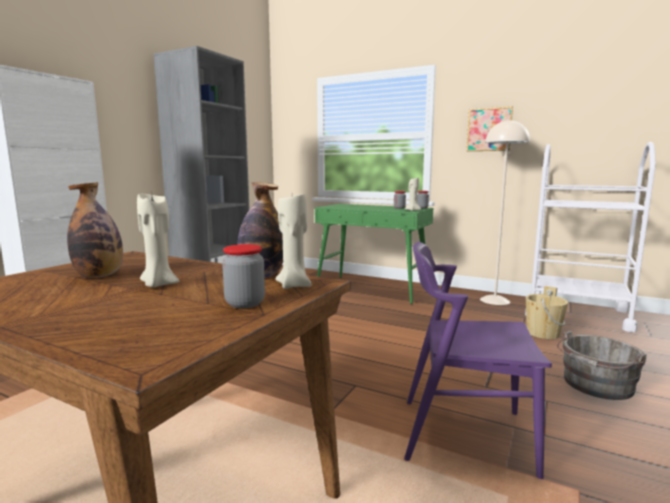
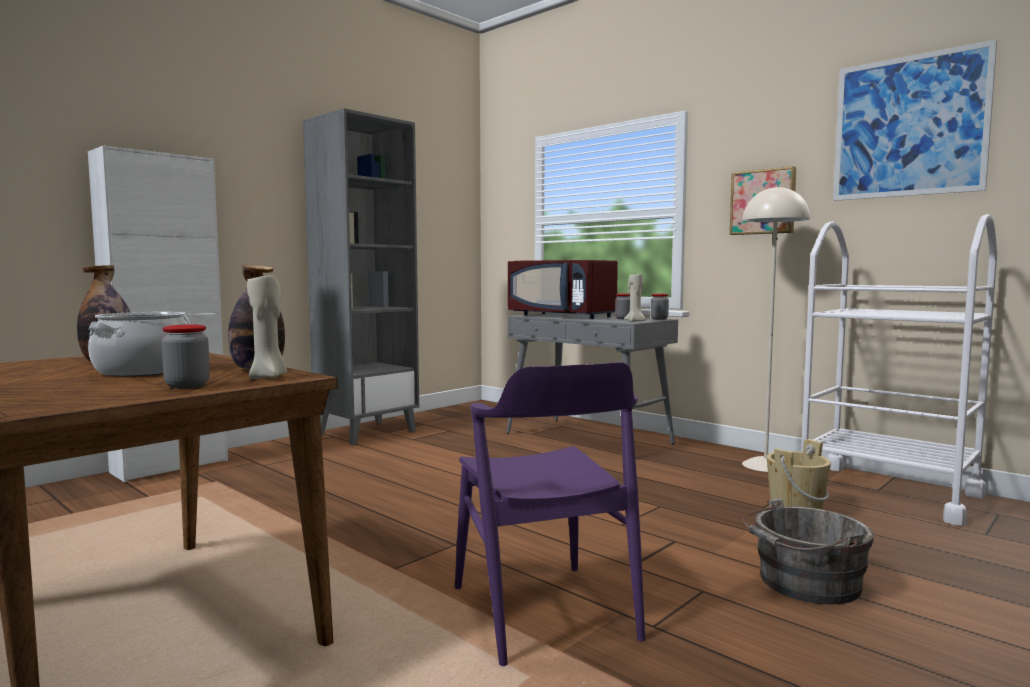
camera: 15 degrees right, 5 degrees down
(158, 285) = (144, 371): beige candle -> cooking pot
(353, 207) = (562, 316): none -> red microwave
(372, 289) = (589, 438): green console table -> grey console table
(464, 435) = (543, 612): purple chair -> purple chair turned 135 degrees counterclockwise
(590, 83) = (909, 126): none -> picture

